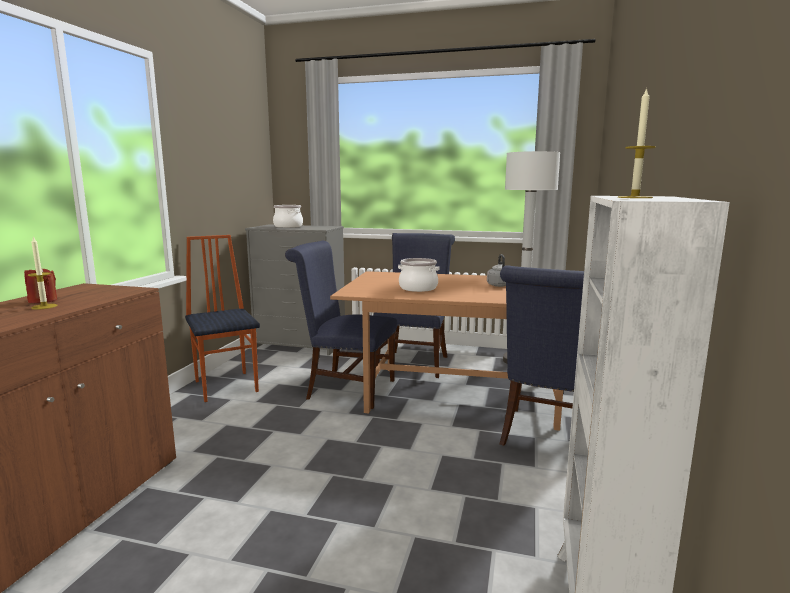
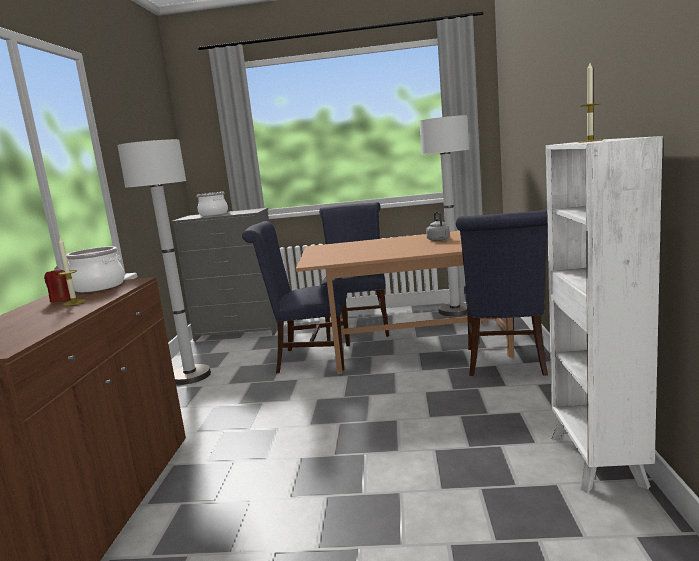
camera: 10 degrees left, 0 degrees up
(227, 386) = (190, 376): chair -> white floor lamp
(418, 288) = (369, 252): cooking pot -> cooking pot (99, 287)

